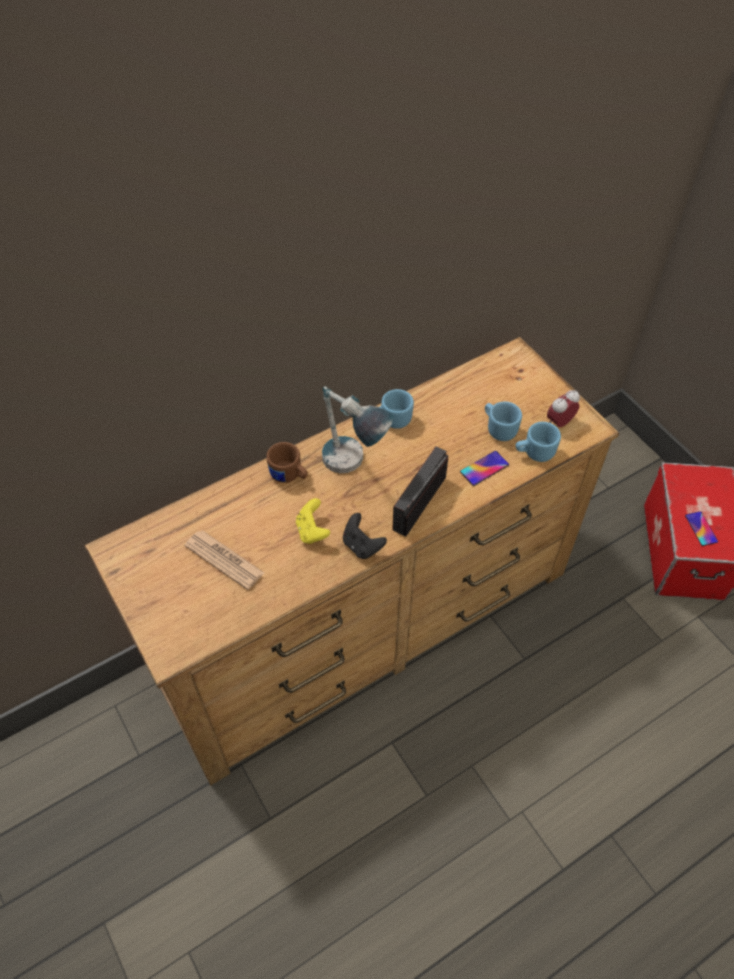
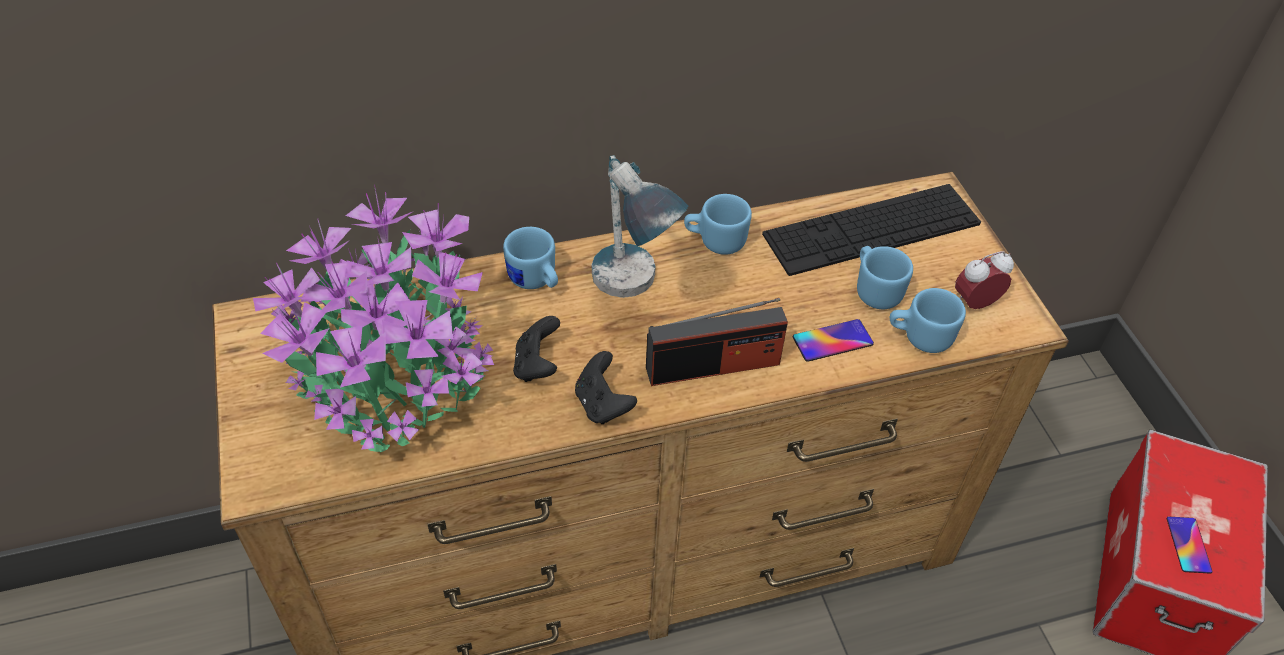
camera: 15 degrees right, 5 degrees down
(224, 560) = (394, 372): newspaper -> potted plant
(289, 476) = (535, 281): brown mug -> blue mug
(312, 531) = (537, 365): yellow game controller -> black game controller
(419, 503) = (713, 366): radio -> radio turned 150 degrees counterclockwise
(484, 388) = (871, 229): none -> keyboard

